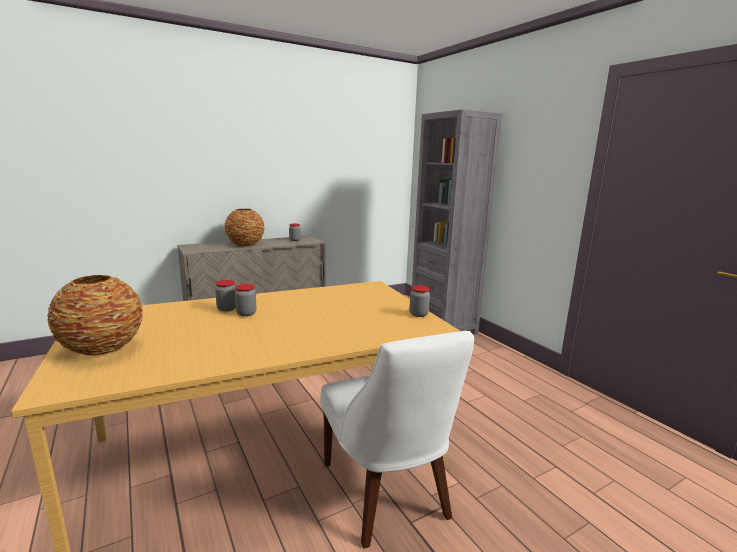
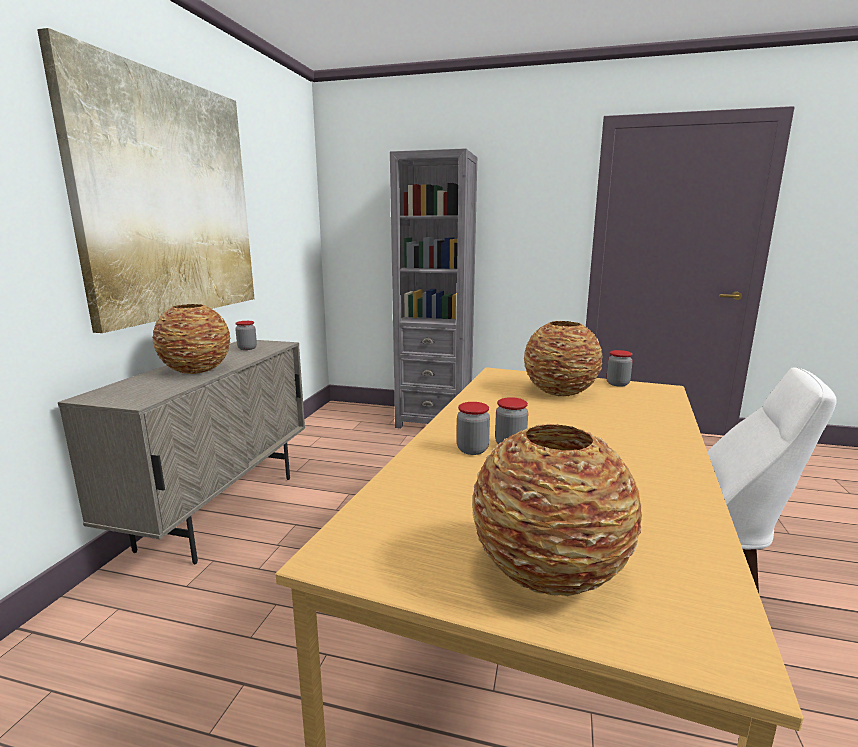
camera: 45 degrees left, 0 degrees up
(263, 151) = (170, 200): none -> picture
(364, 305) = (560, 392): none -> vase

